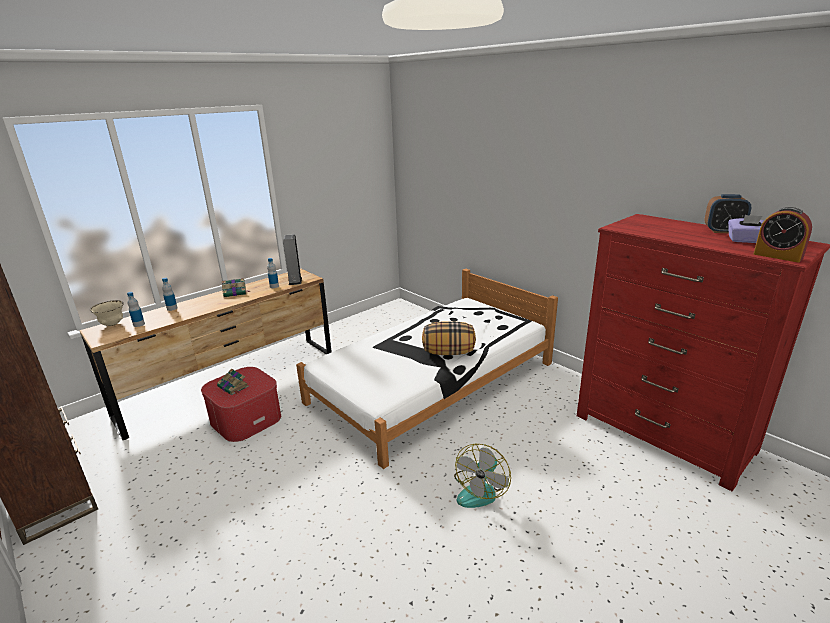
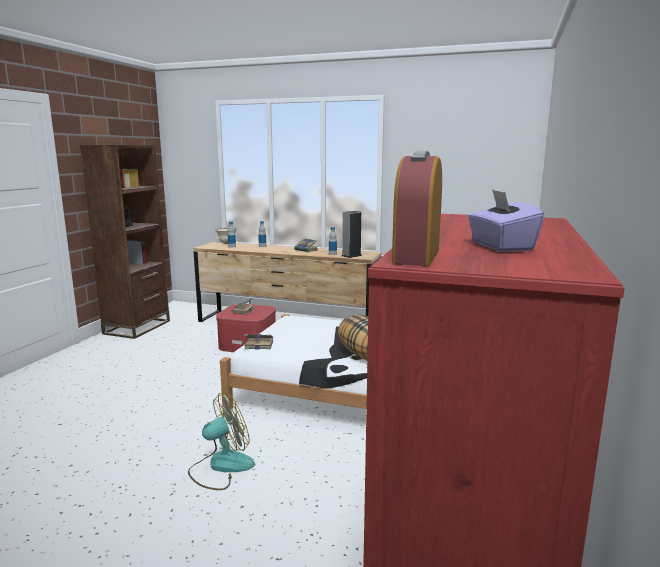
camera: 60 degrees right, 10 degrees down
(376, 394) = (258, 345): none -> book
(480, 490) = (221, 466): fan -> fan turned 150 degrees clockwise
(723, 231) = (544, 240): alarm clock -> none

